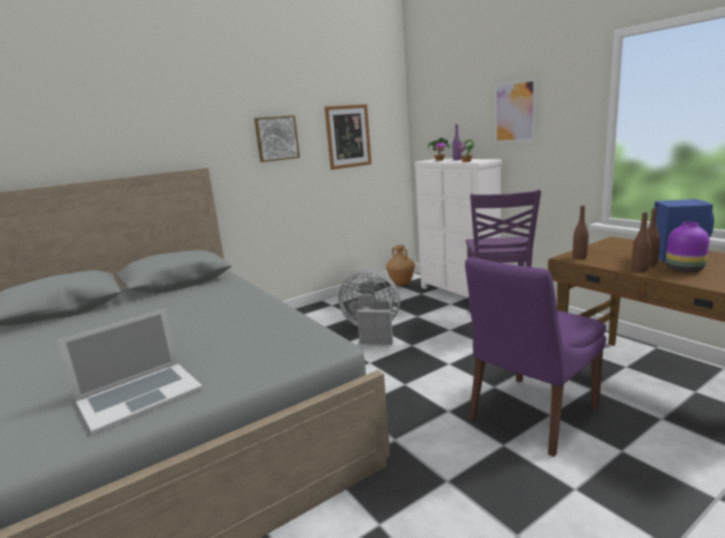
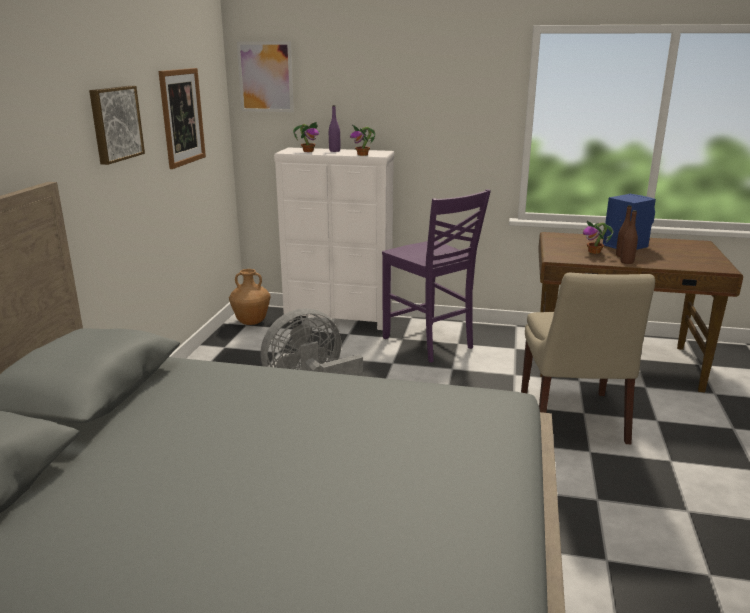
camera: 45 degrees left, 5 degrees up
(139, 395) = (448, 530): laptop -> none
(515, 112) = (412, 96): picture -> picture (265, 77)
(531, 415) = (573, 419): purple chair -> beige chair
(579, 257) = (565, 257): brown bottle -> none
(624, 257) = (594, 252): none -> potted plant
(685, 269) = (650, 256): purple vase -> none

